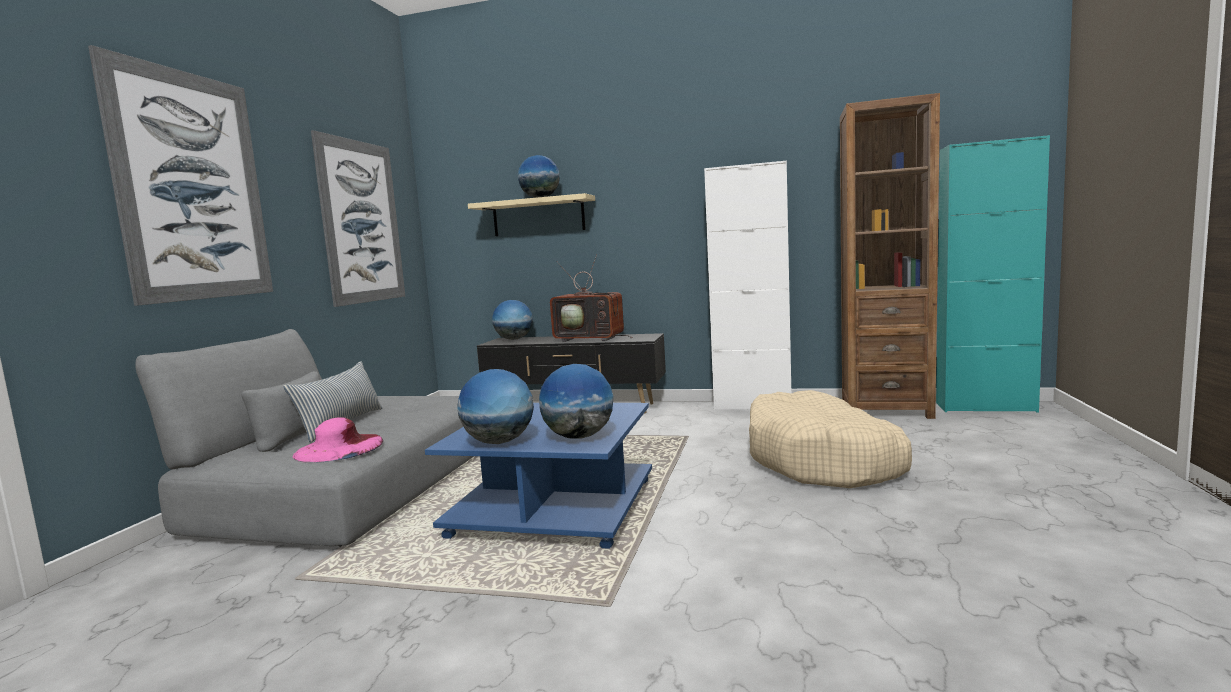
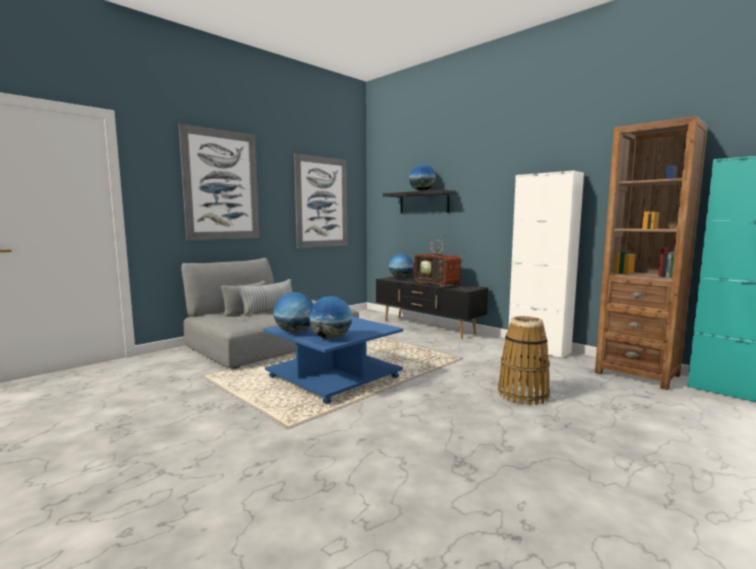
camera: 30 degrees right, 0 degrees up
(339, 448) = (248, 320): pink hat -> none
(538, 216) = (424, 202): beige shelf -> black shelf
(822, 461) = (522, 395): beige dog bed -> basket

